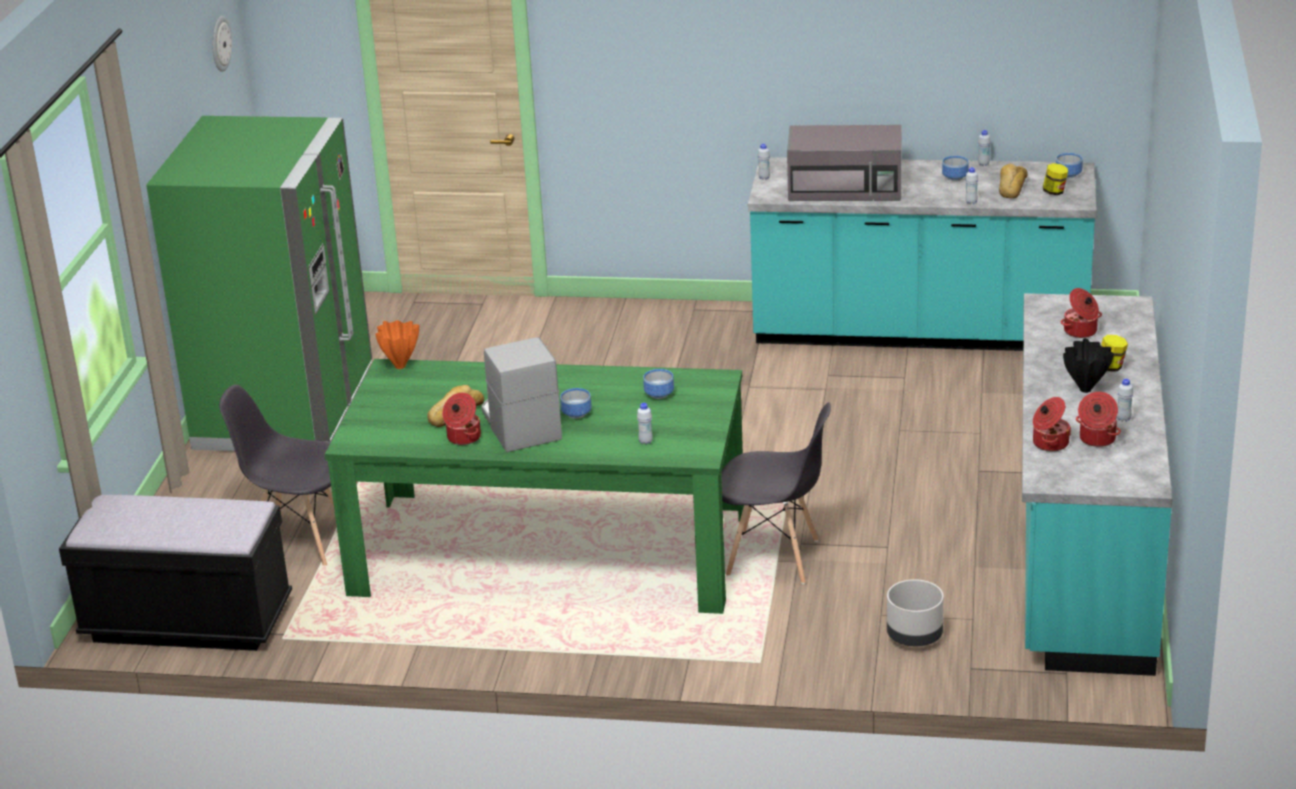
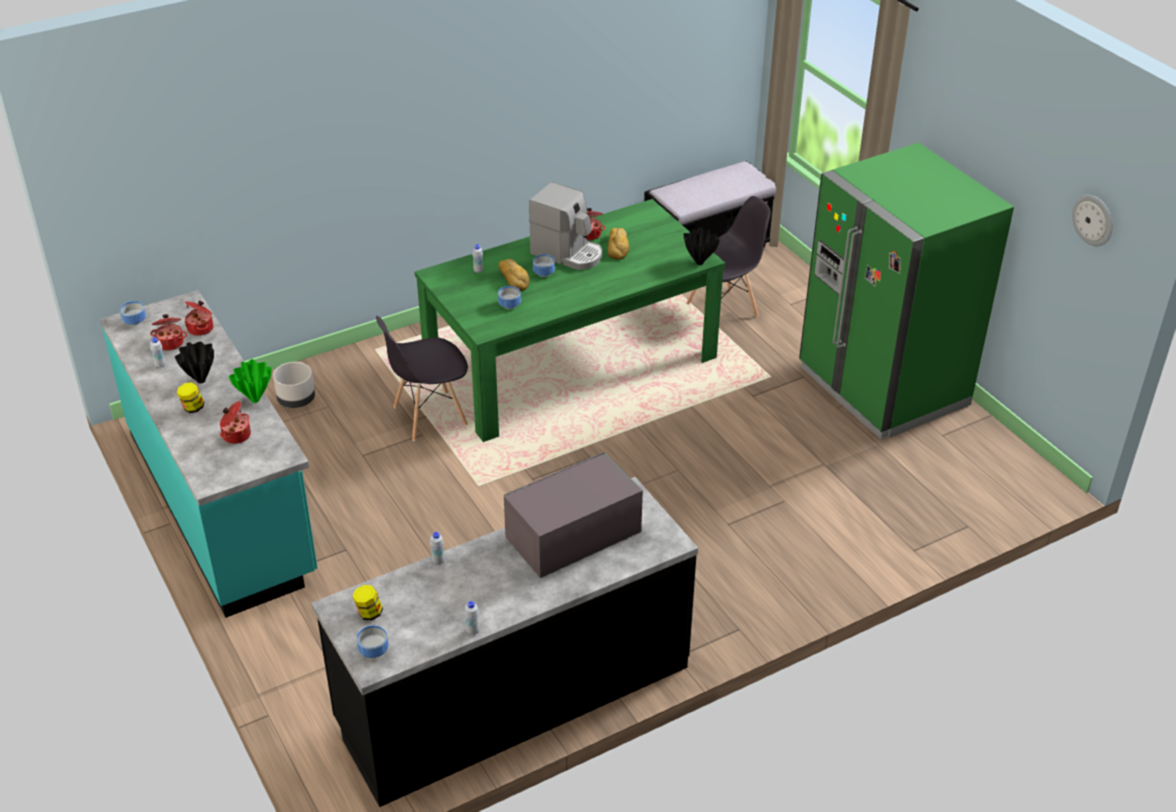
camera: 140 degrees right, 10 degrees up
(400, 367) = (698, 262): orange vase -> black vase
(764, 178) = (658, 516): white bottle -> none
(920, 332) = (513, 695): turquoise counter -> black counter
(956, 177) = (482, 596): bowl -> bowl (133, 321)
(1011, 187) = (417, 603): bread -> bread (514, 278)
(1037, 354) = (256, 399): none -> green vase

